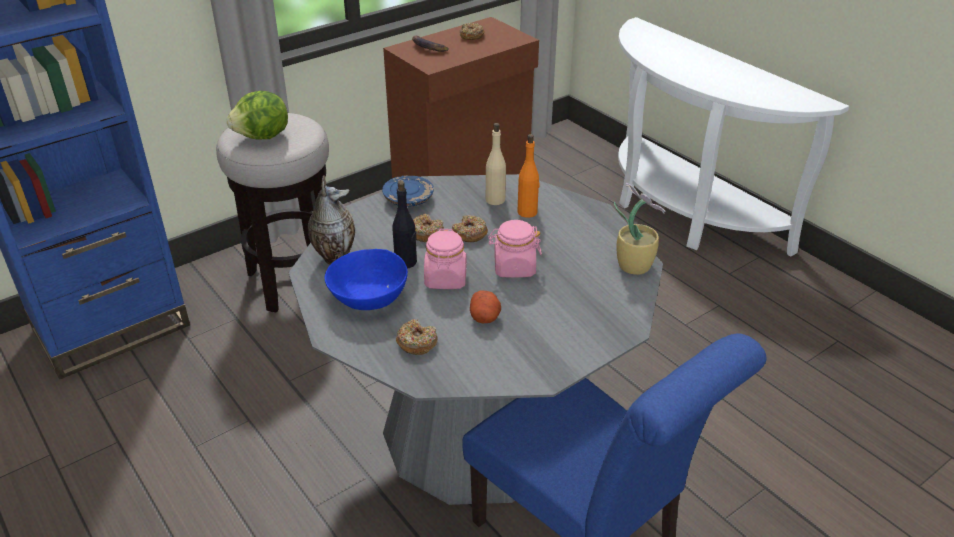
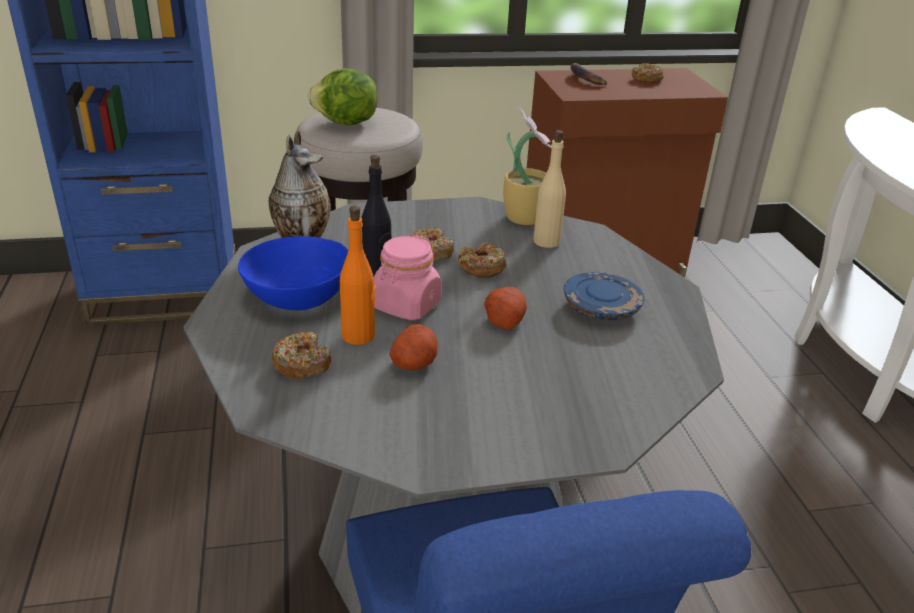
camera: 25 degrees right, 5 degrees down
(408, 199) = (443, 214): blue plate -> blue plate (601, 308)
(514, 267) = (504, 319): pink jar -> potato
(527, 212) = (577, 265): orange bottle -> orange bottle (359, 336)
(633, 265) = (676, 367): potted plant -> potted plant (524, 217)

